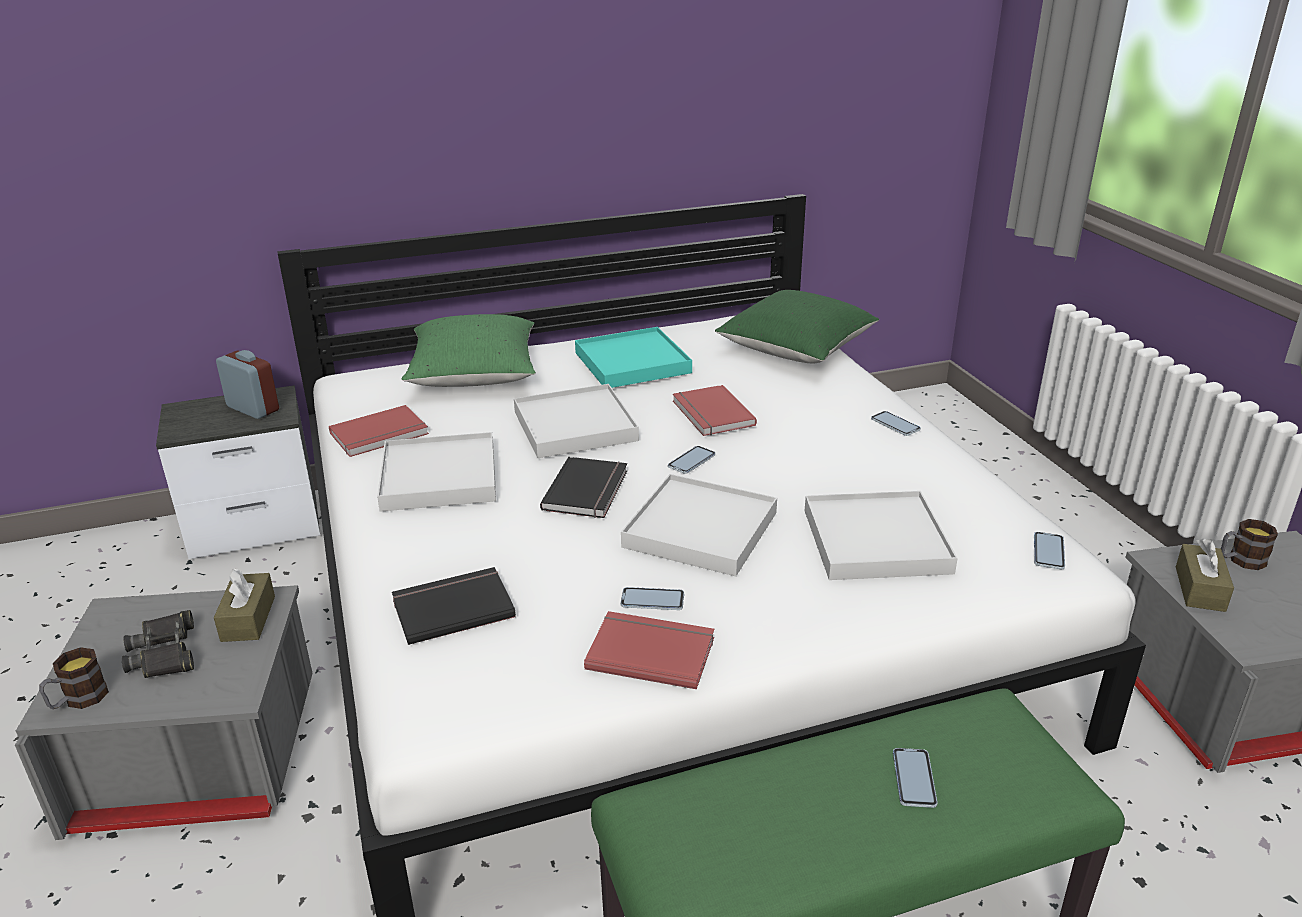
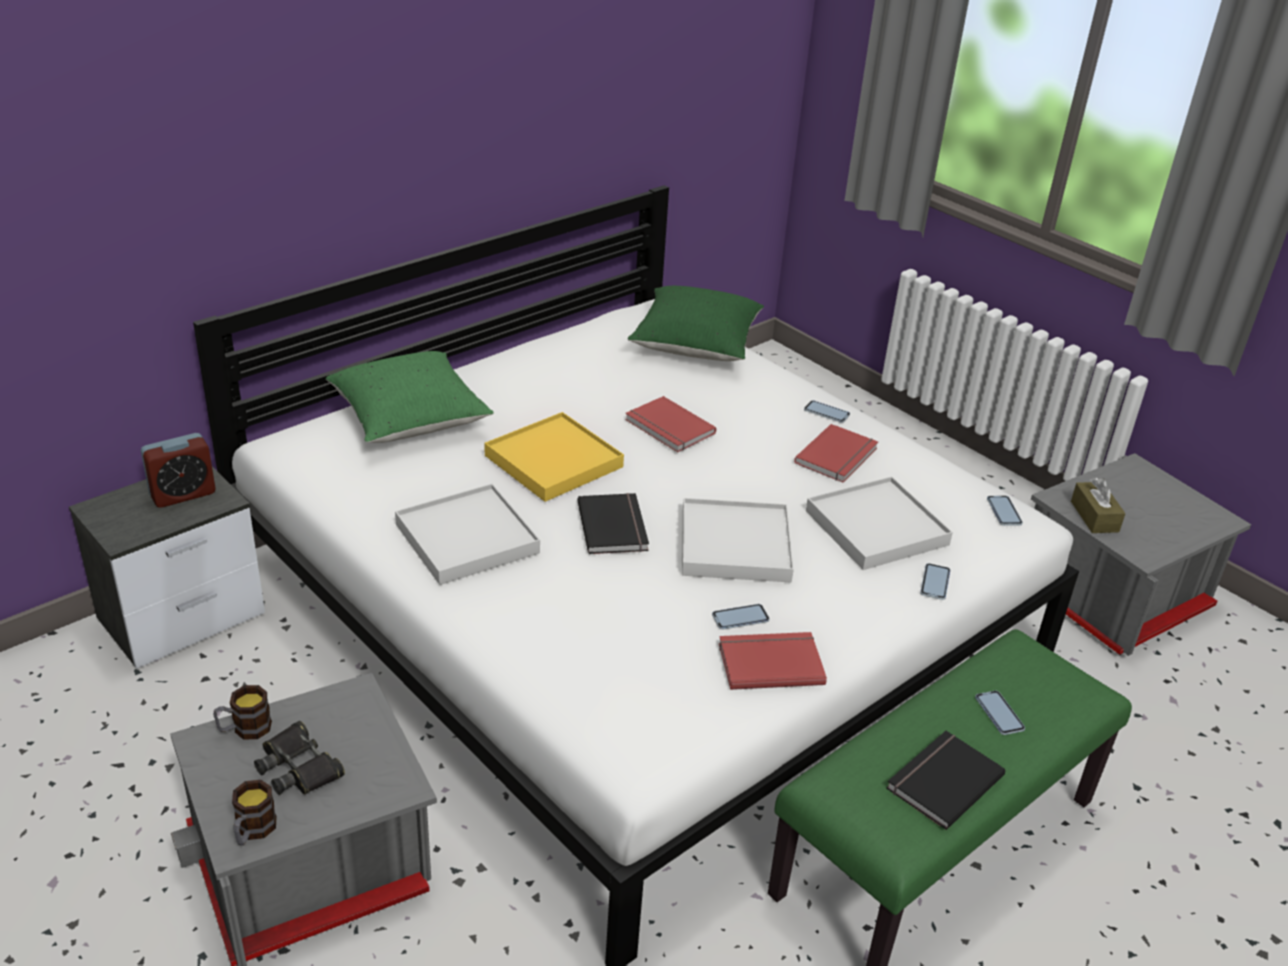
camera: 25 degrees left, 5 degrees up
(248, 618) = (352, 715): brown tissue box -> none
(253, 408) = (183, 494): alarm clock -> alarm clock turned 135 degrees clockwise
(380, 435) = (369, 503): red book -> red book (838, 456)
(452, 607) = (582, 662): black book -> black book (941, 781)
(575, 426) = (553, 461): white tray -> yellow tray
(632, 362) = (557, 382): turquoise tray -> none
(691, 461) = (683, 479): phone -> phone (935, 582)
(1240, 560) = (1110, 486): mug -> mug (245, 729)

